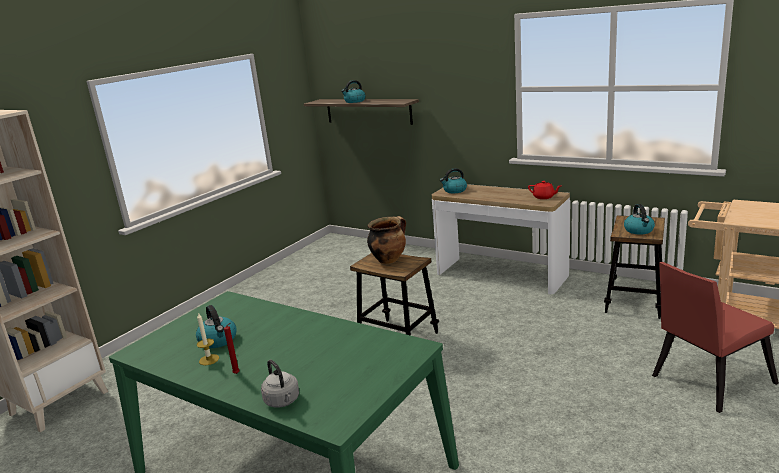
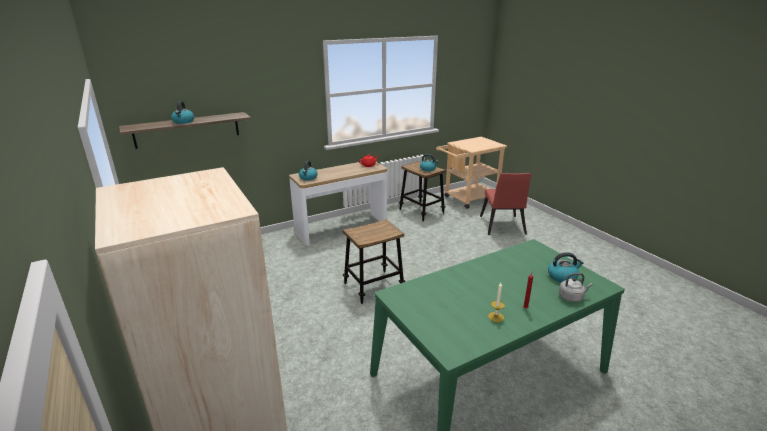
camera: 65 degrees left, 5 degrees up
(218, 340) = (467, 308): kettle -> kettle (562, 276)
(389, 259) = (367, 231): cooking pot -> none

